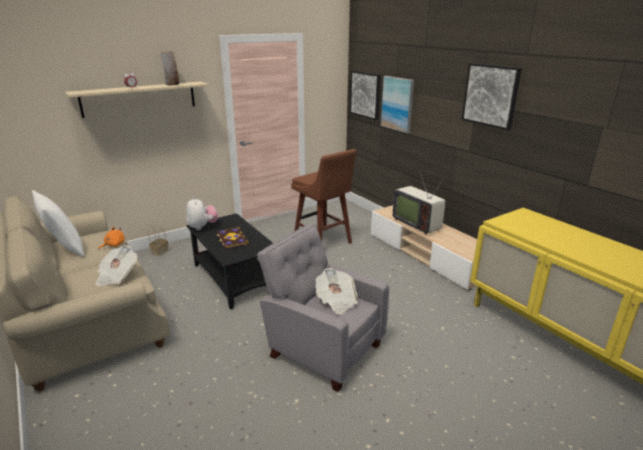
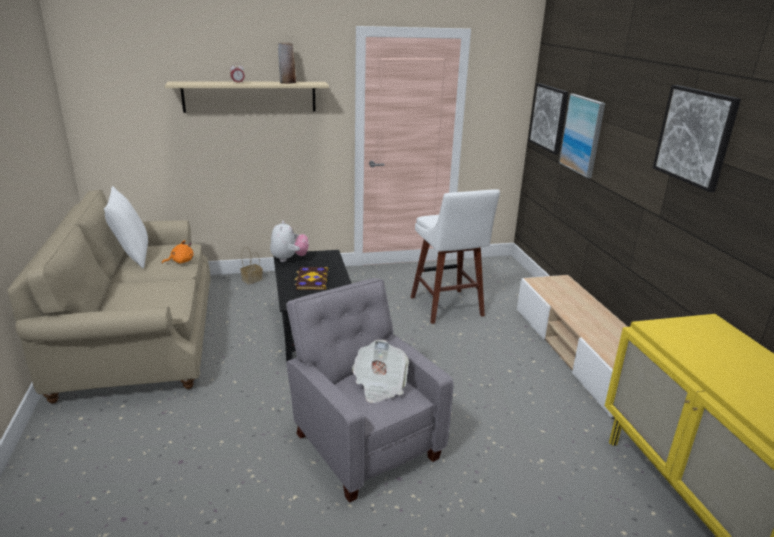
camera: 20 degrees right, 0 degrees up
(117, 276) = (159, 296): newspaper -> none
(323, 242) = (447, 308): brown stool -> white stool
(417, 224) = (574, 308): television -> none

